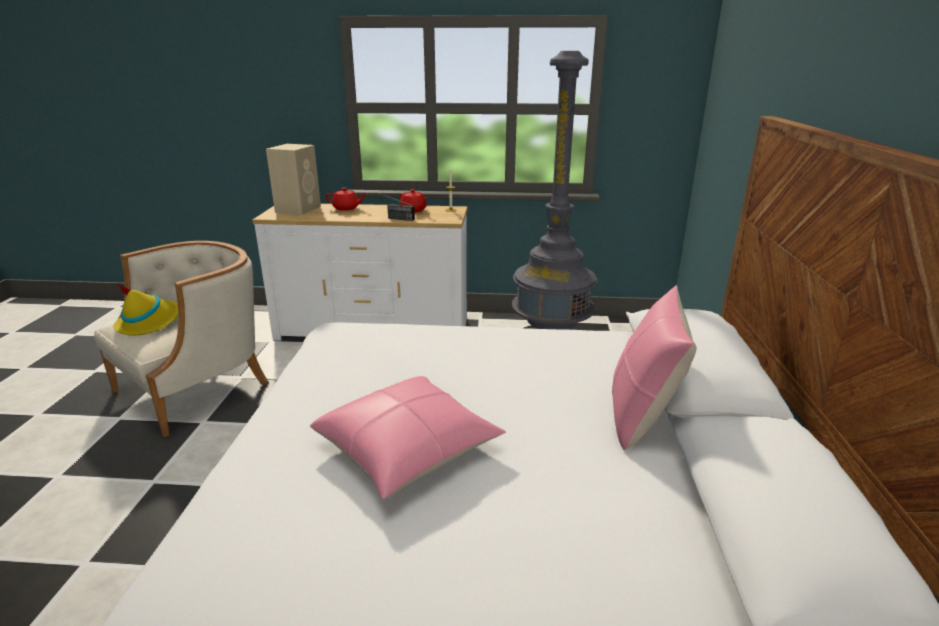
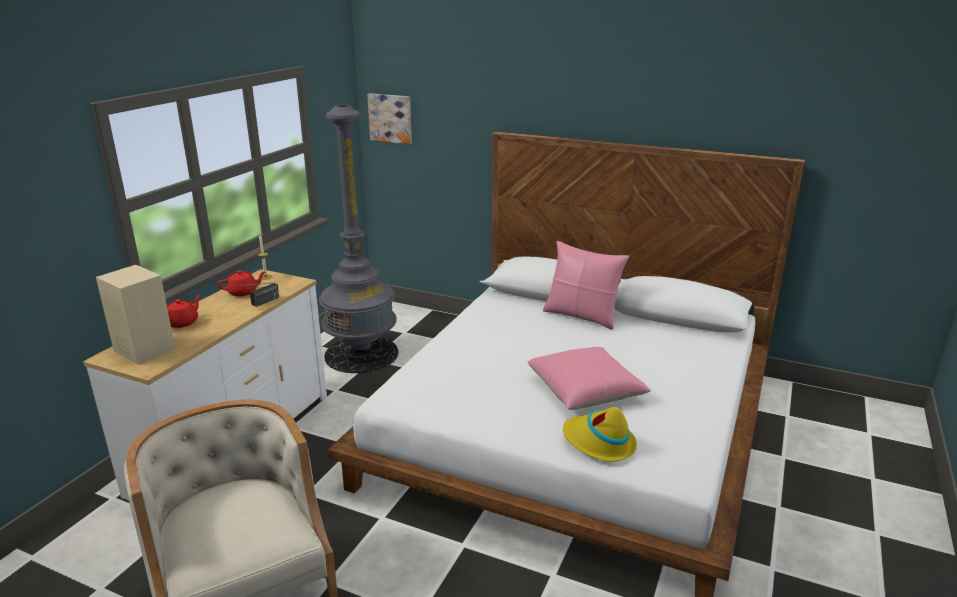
camera: 70 degrees left, 0 degrees up
(150, 323) = (215, 541): yellow hat -> yellow hat (598, 443)
(720, 96) = (391, 118): none -> picture

